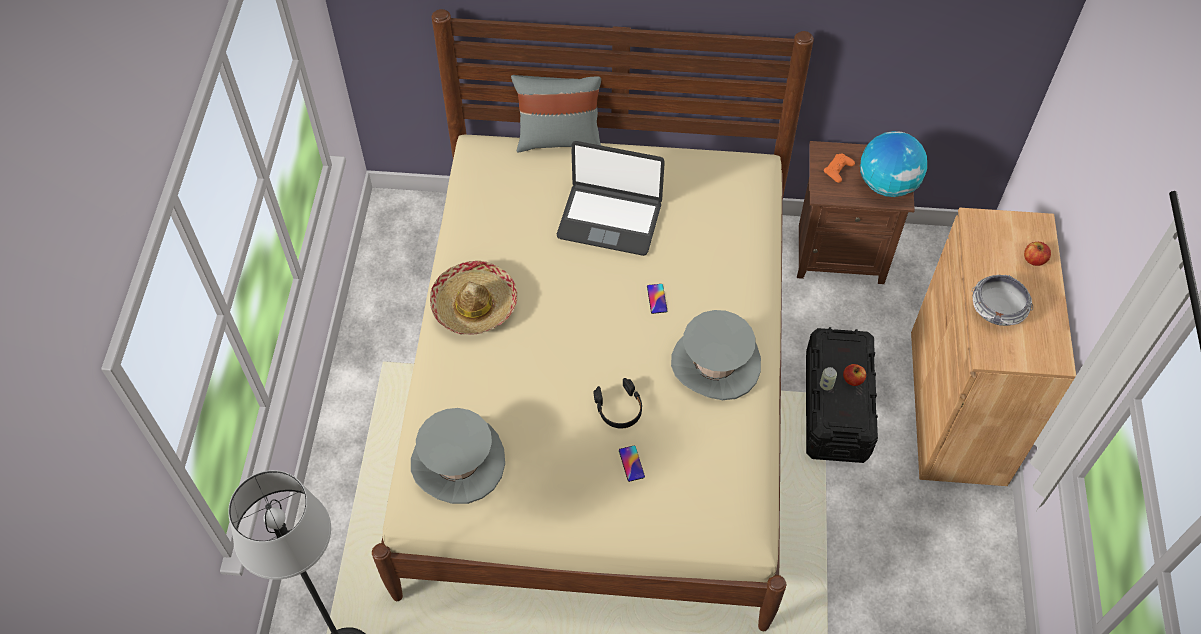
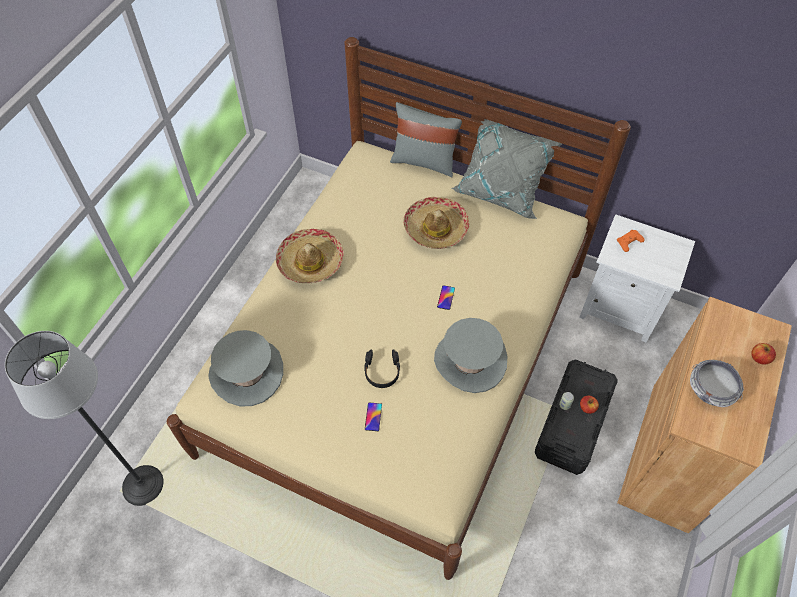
camera: 20 degrees right, 0 degrees up
(610, 219) = (435, 229): laptop -> hat
(668, 150) = (501, 191): none -> grey pillow
(839, 252) = (620, 308): brown nightstand -> white nightstand
(887, 184) = (664, 264): globe -> none

